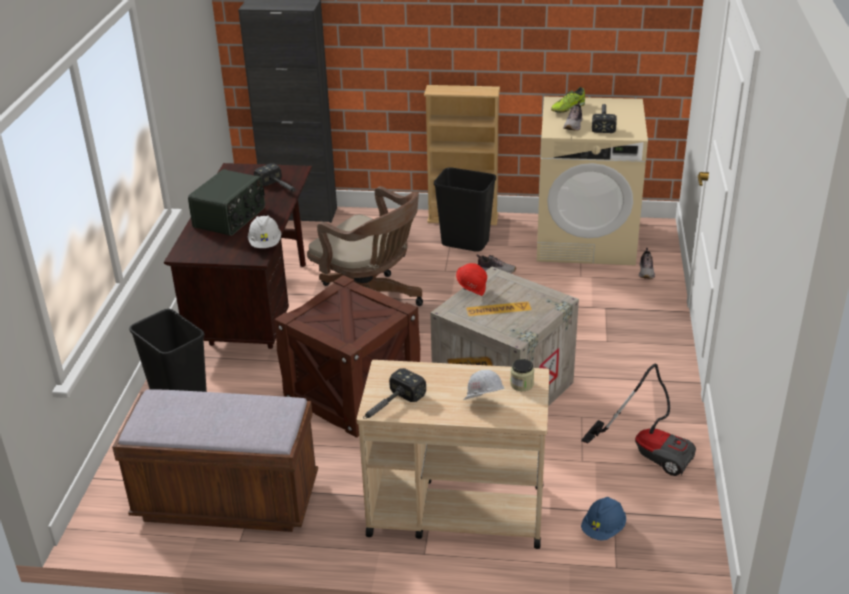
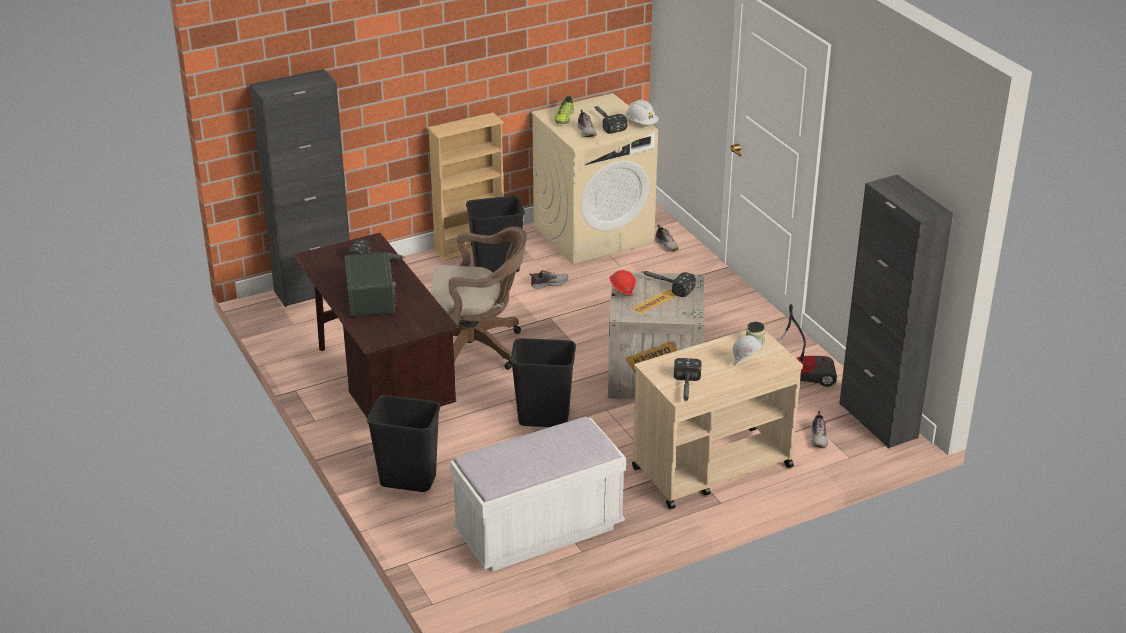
camera: 35 degrees left, 0 degrees up
(227, 500) = (539, 531): brown bench -> white bench
(265, 244) = (433, 310): white hard hat -> white hard hat (641, 123)
(352, 393) = (543, 419): crate -> black trash can
(526, 296) = (665, 285): none -> hammer
(603, 529) = (819, 438): blue hard hat -> shoe
(692, 539) = (878, 420): none -> black cabinet

